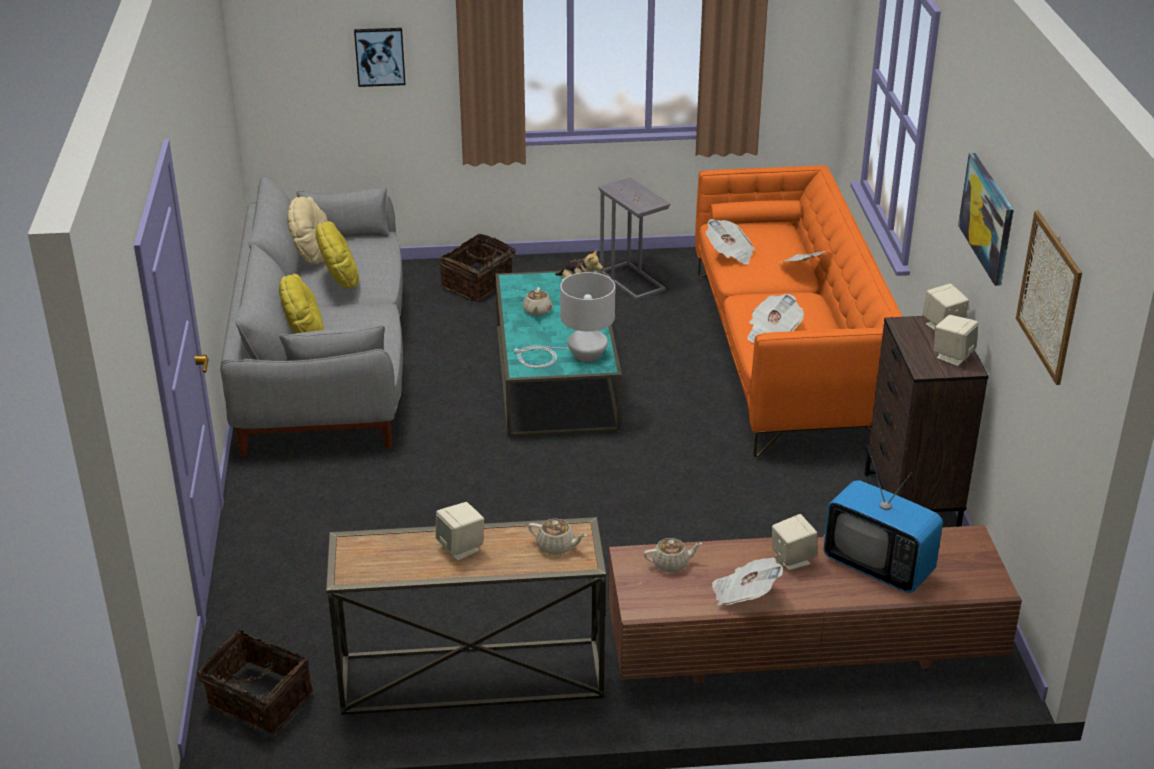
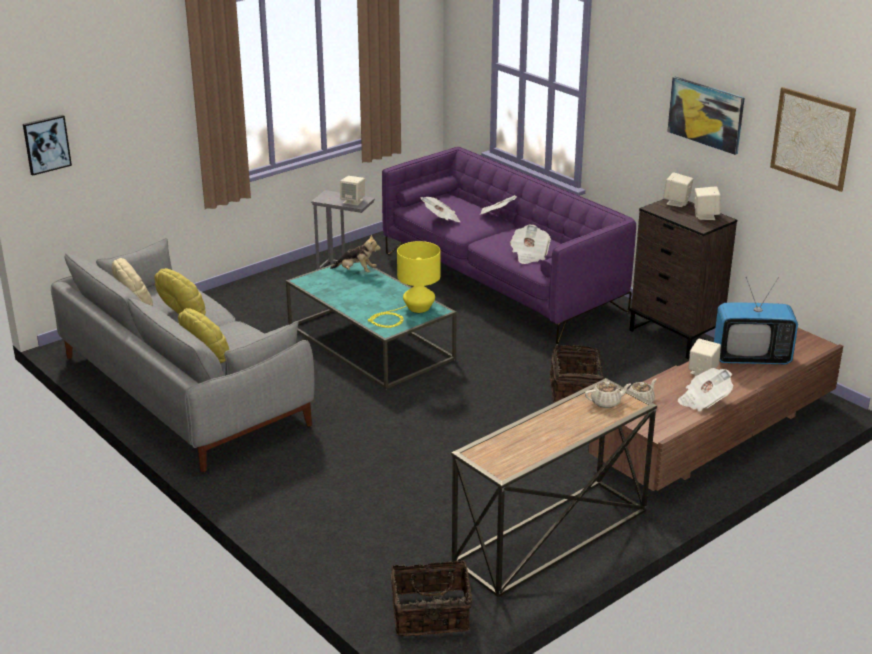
camera: 35 degrees left, 5 degrees down
(380, 56) = (130, 131): picture -> picture (46, 144)
(461, 548) = (550, 427): beige speaker -> beige speaker (353, 201)
(478, 284) = (238, 305): basket -> basket (576, 391)
(537, 311) = (348, 293): beige teapot -> none
(567, 355) = (406, 312): grey table lamp -> yellow table lamp
(787, 357) = (502, 283): orange sofa -> purple sofa

